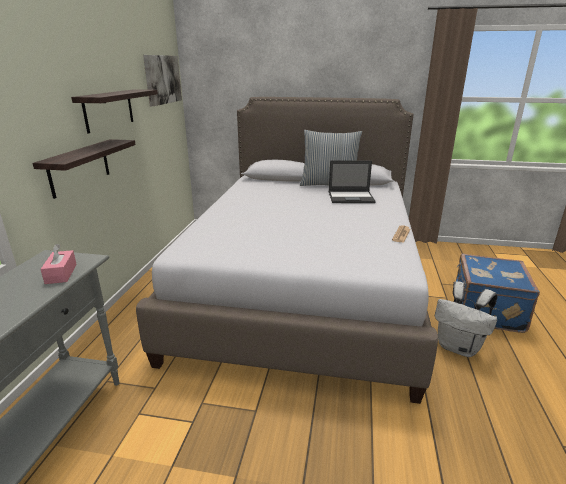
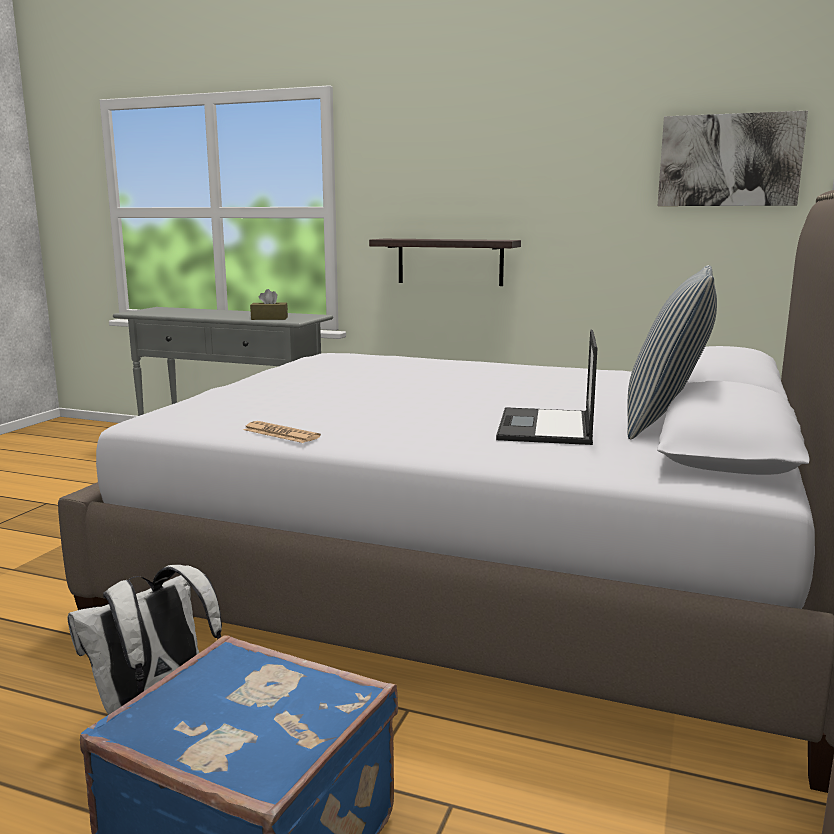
camera: 100 degrees right, 10 degrees down
(61, 274) = (269, 318): pink tissue box -> brown tissue box
(109, 110) = (533, 200): shelf -> none

